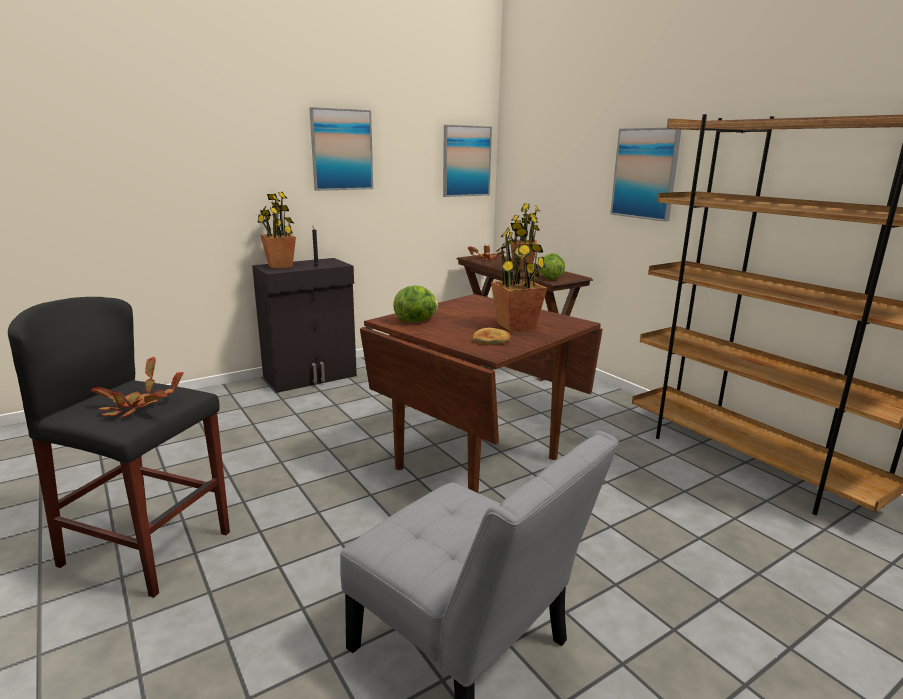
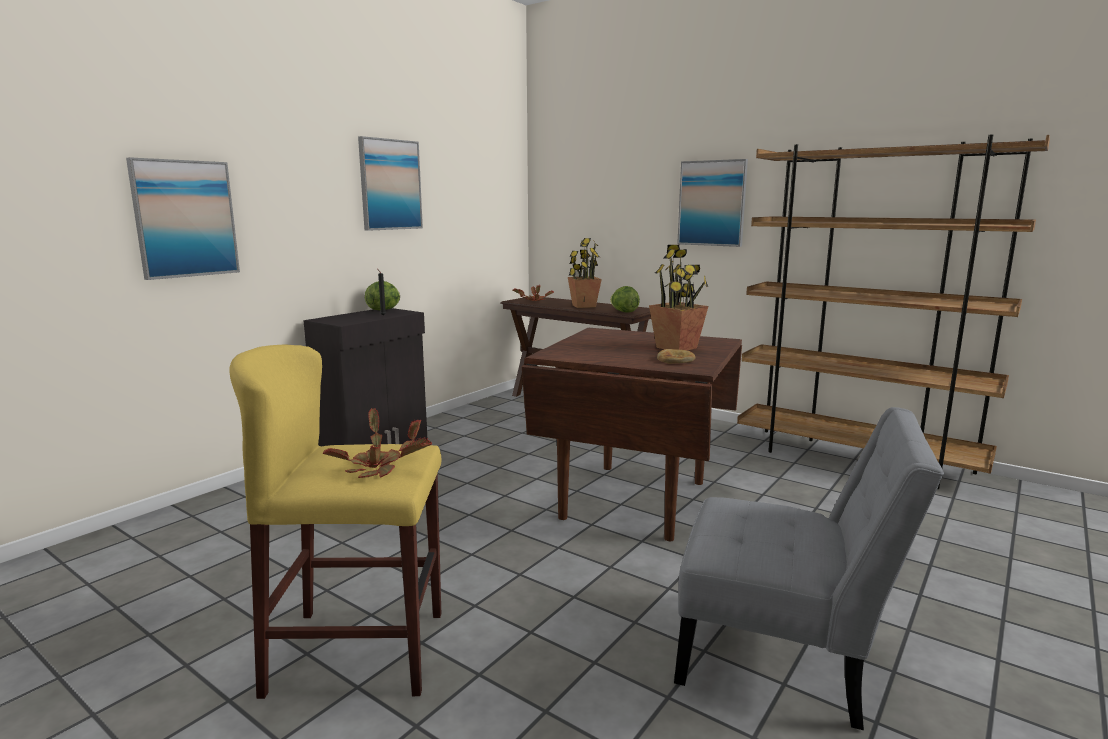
camera: 20 degrees left, 5 degrees down
(147, 548) = (358, 652): black stool -> yellow stool
(280, 266) = (340, 318): potted plant -> none
(417, 321) = (578, 353): lettuce -> lettuce (384, 310)
(466, 161) = (503, 198): picture -> picture (185, 219)

